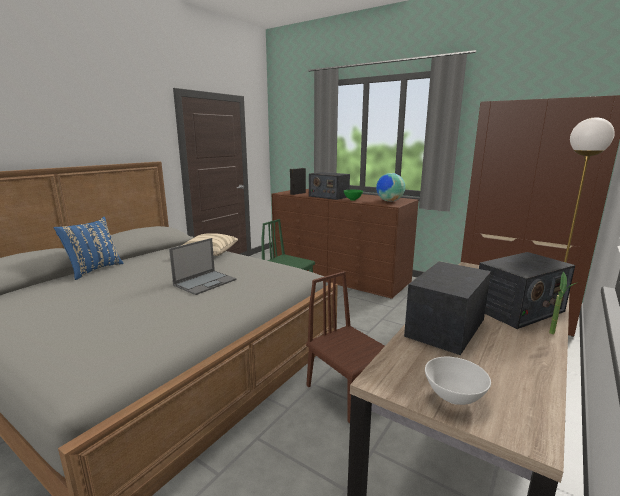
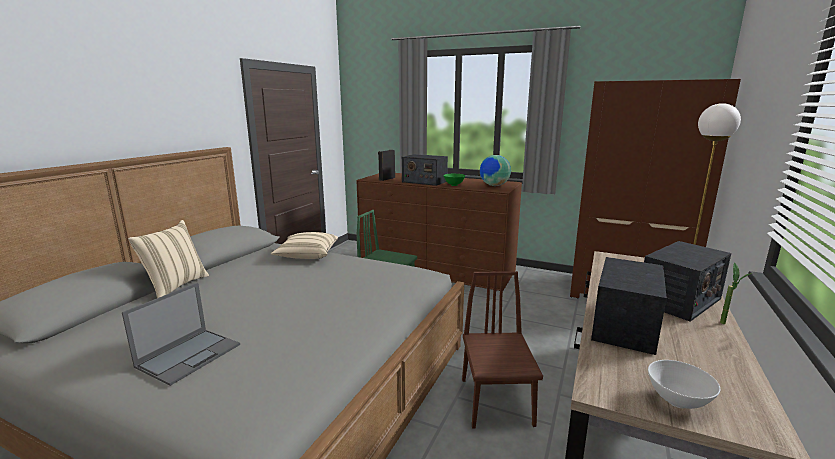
camera: 10 degrees left, 0 degrees up
(94, 270) = (175, 286): blue pillow -> beige pillow
(205, 282) = (326, 293): laptop -> laptop (190, 355)
(347, 392) = (496, 401): brown chair -> brown chair turned 45 degrees clockwise

